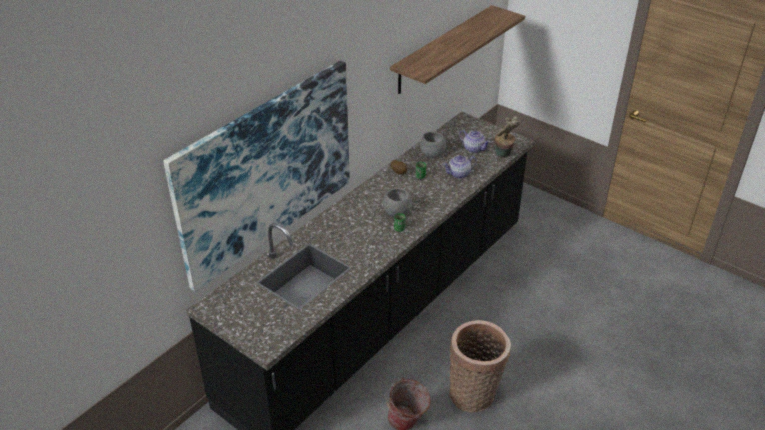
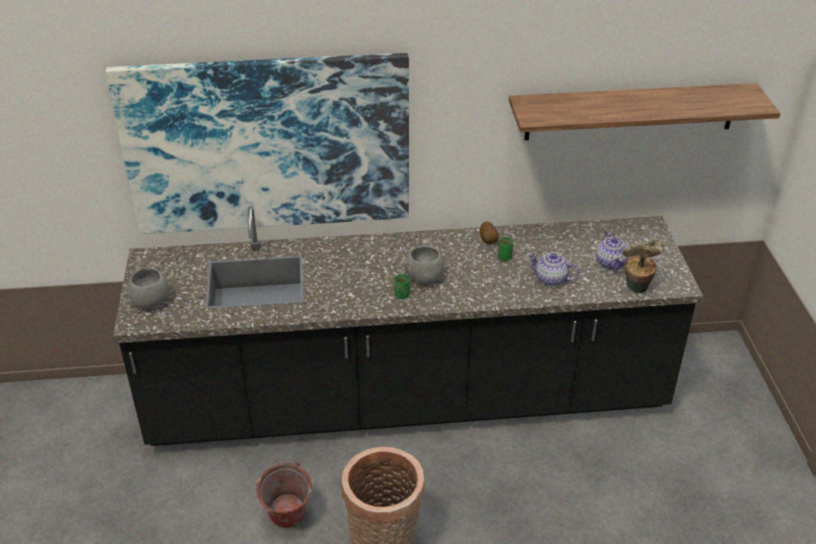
camera: 45 degrees right, 0 degrees up
(432, 154) = (553, 243): grey bowl -> grey bowl (150, 302)

